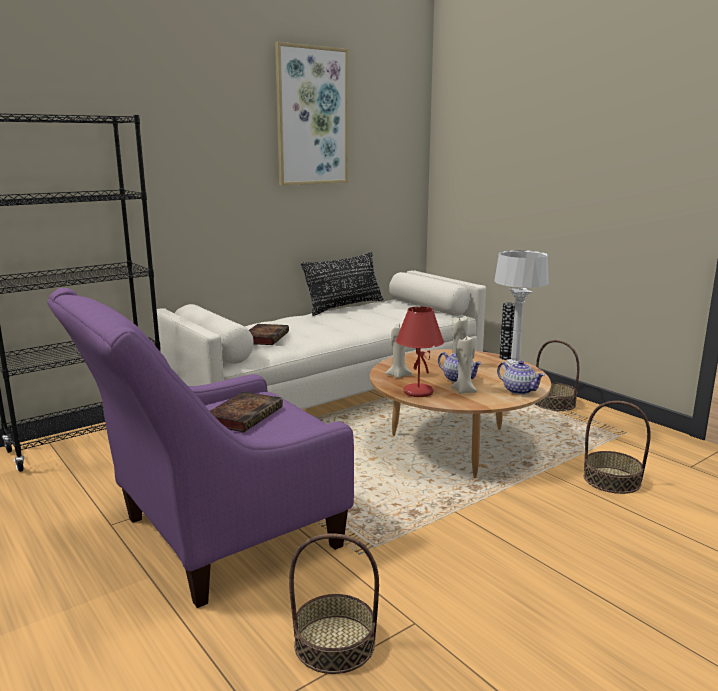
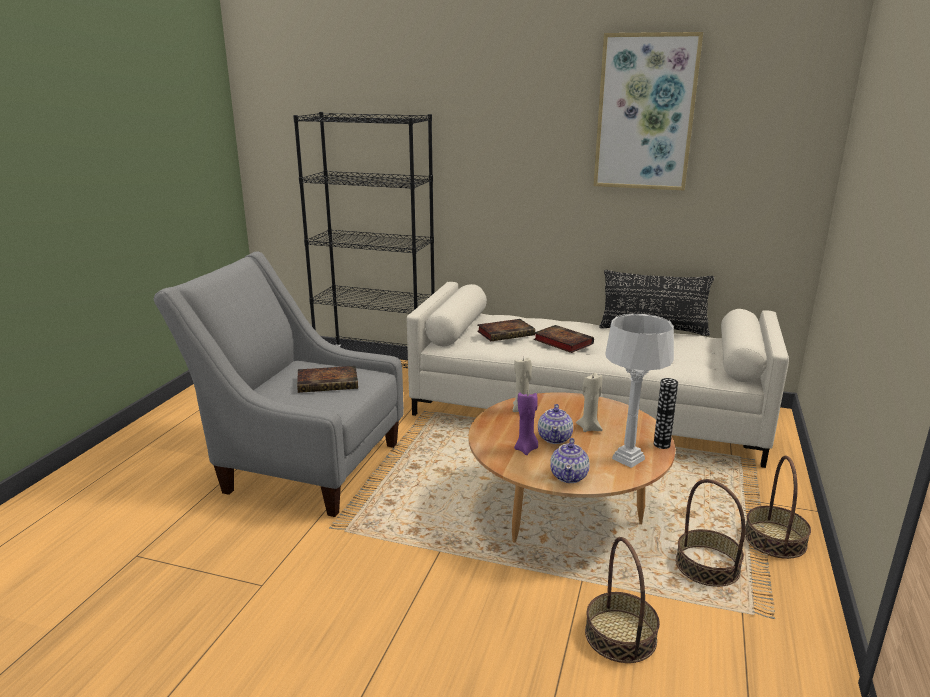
camera: 55 degrees right, 5 degrees up
(215, 538) = (302, 464): purple armchair -> grey armchair
(318, 329) = (561, 342): none -> book
(335, 643) = (217, 559): basket -> basket (707, 566)
(417, 392) = (492, 430): red table lamp -> none
(464, 391) = (526, 449): beige candle -> purple candle

